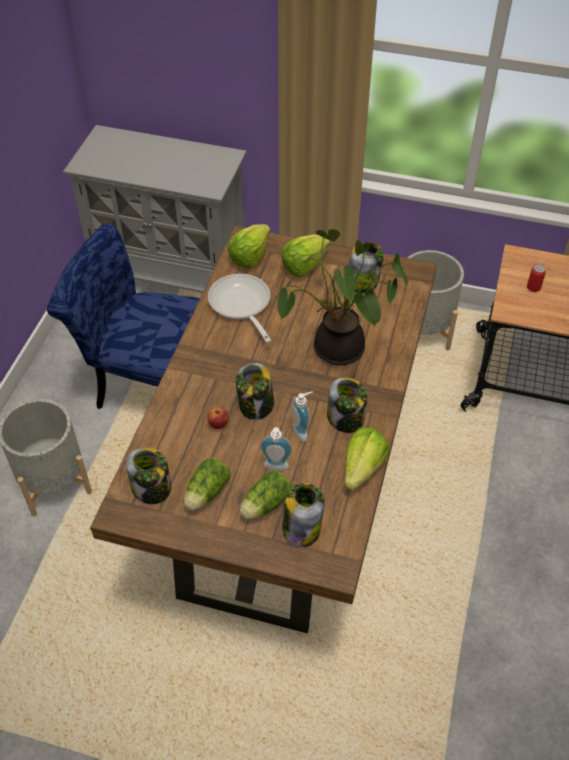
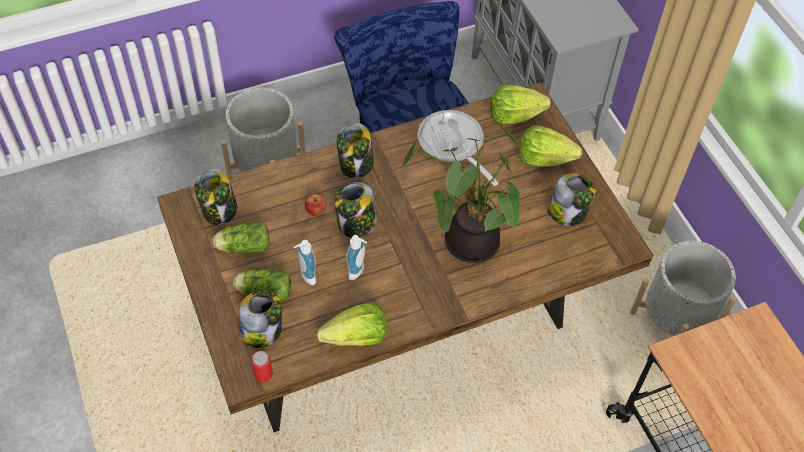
camera: 50 degrees right, 5 degrees up
(241, 305) = (453, 145): frying pan -> frying pan turned 60 degrees counterclockwise
(346, 419) = (399, 294): jar -> jar (356, 165)
(533, 287) = (729, 359): can -> can (263, 374)

